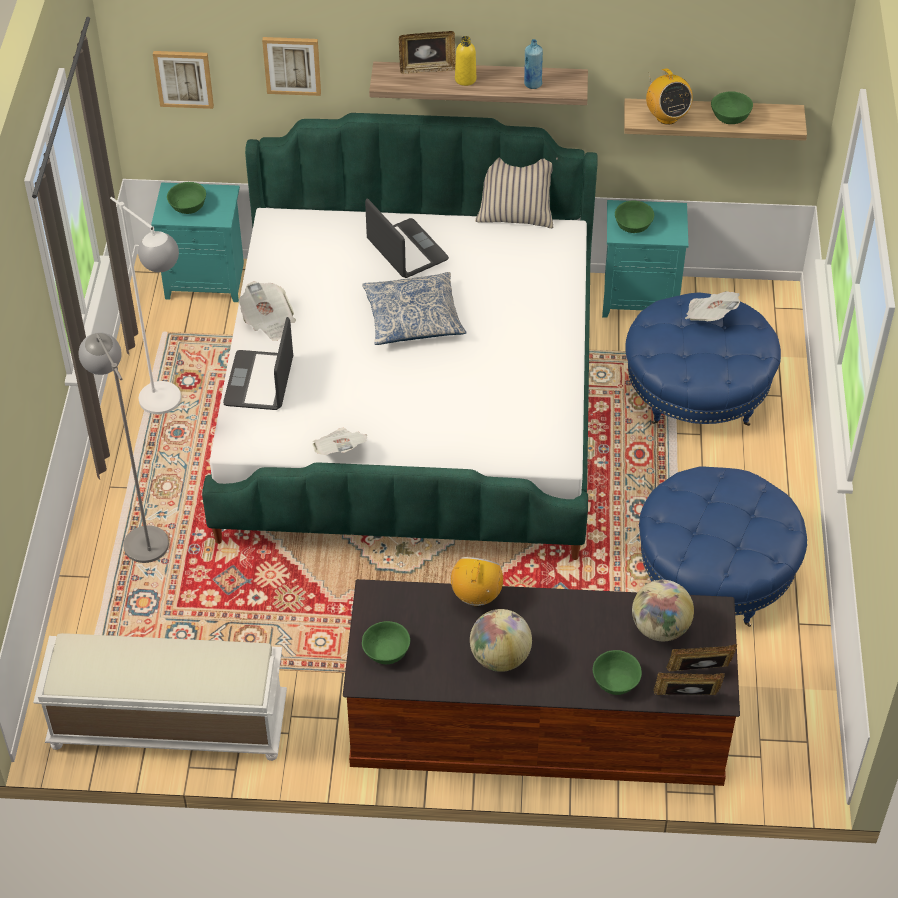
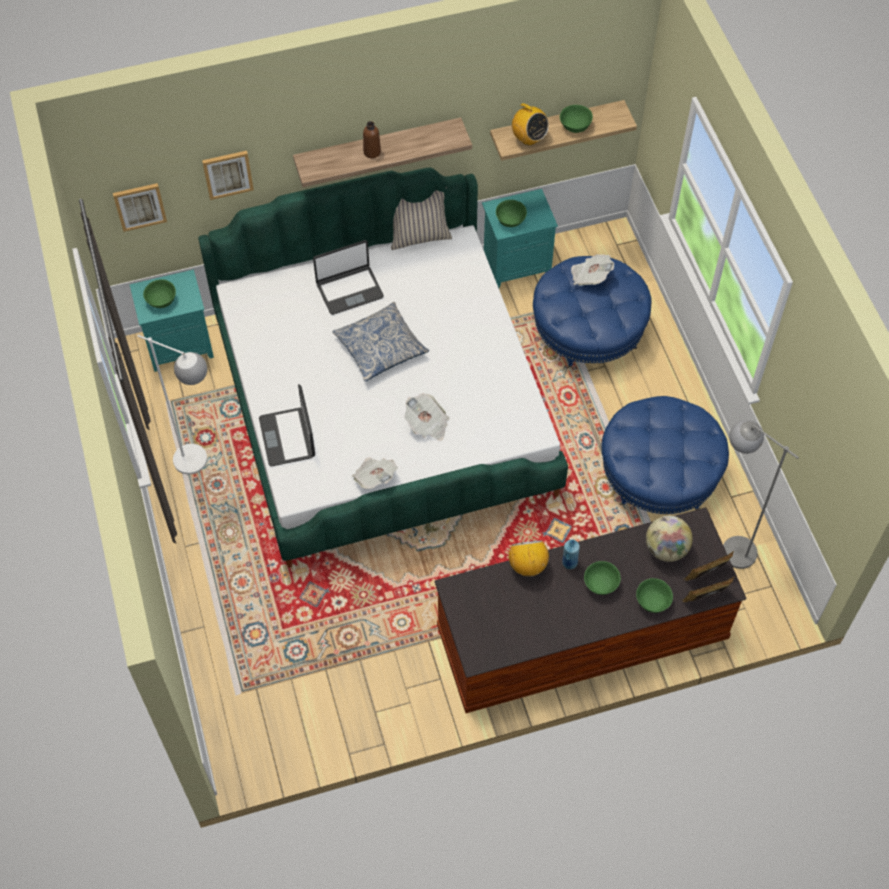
camera: 20 degrees left, 10 degrees up
(140, 534) = (227, 578): grey floor lamp -> grey floor lamp (728, 545)
(167, 725) = (318, 726): white bench -> none
(268, 321) = (271, 383): newspaper -> newspaper (427, 424)
(386, 652) = (482, 632): green bowl -> green bowl (601, 584)
(406, 250) = (349, 290): laptop -> laptop turned 120 degrees clockwise
(427, 69) = (338, 150): picture frame -> none
(465, 79) = (372, 152): yellow bottle -> brown bottle
(500, 657) = (564, 609): globe -> none
(532, 84) = (425, 142): blue bottle -> blue bottle (569, 563)

